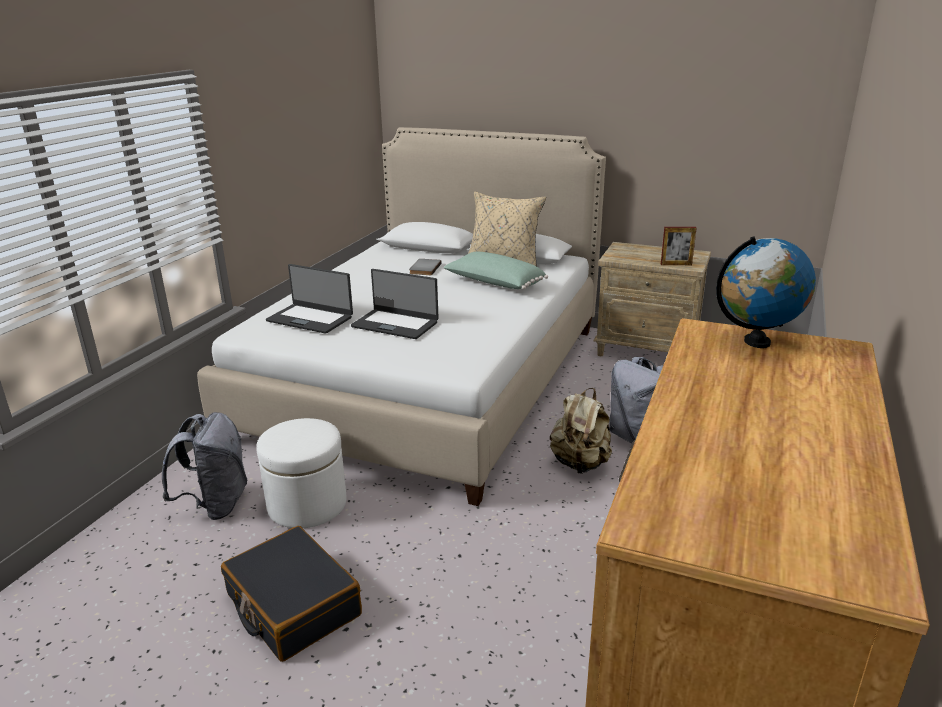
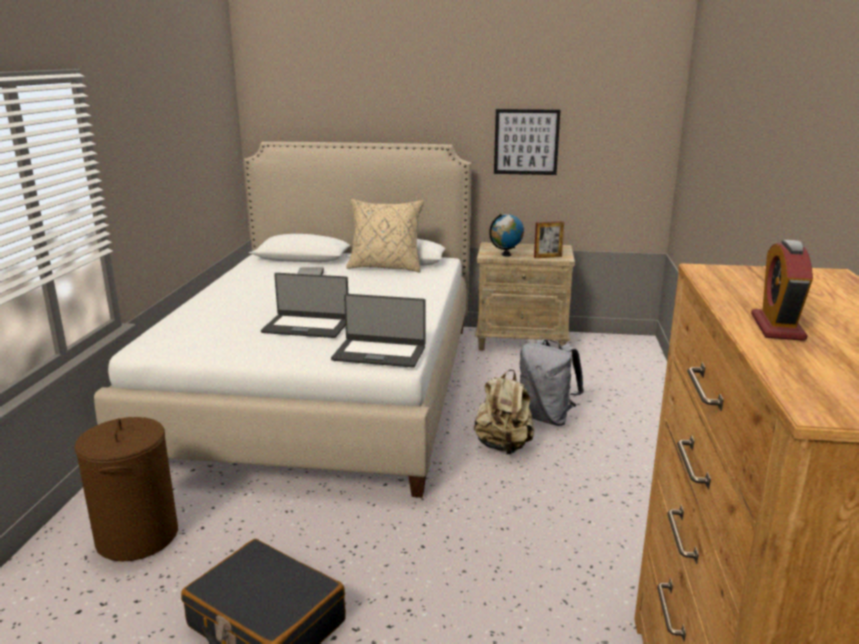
camera: 15 degrees left, 5 degrees down
(216, 504) = (137, 536): grey backpack -> brown laundry basket
(307, 504) = (242, 521): white ottoman -> none
(310, 318) = (214, 328): laptop -> laptop (379, 353)
(494, 284) = (385, 285): green pillow -> none
(668, 136) = (526, 142): none -> picture
(703, 415) = (777, 327): none -> alarm clock
(757, 342) = (761, 275): globe -> globe (506, 255)

